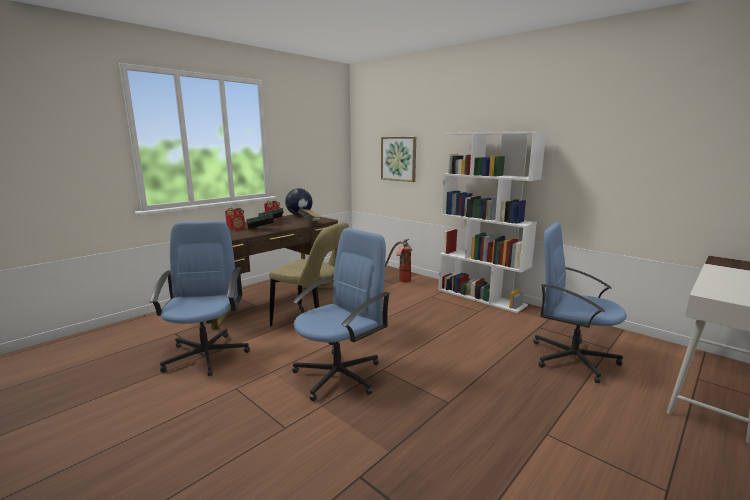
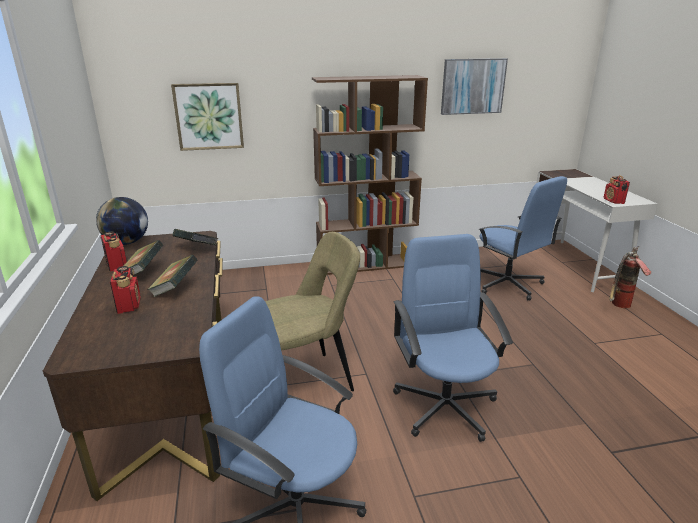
camera: 55 degrees left, 10 degrees up
(400, 280) = (265, 282): fire extinguisher -> fire extinguisher (620, 307)
(481, 297) = (366, 264): white bookcase -> brown bookcase
(571, 358) = (507, 284): blue office chair -> blue office chair turned 105 degrees counterclockwise
(613, 144) = (472, 86): none -> picture
(713, 293) = (614, 201): none -> radio

